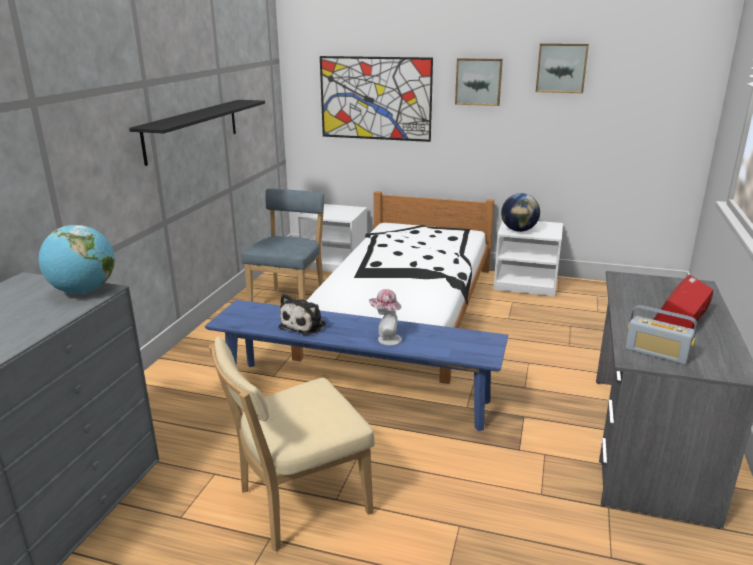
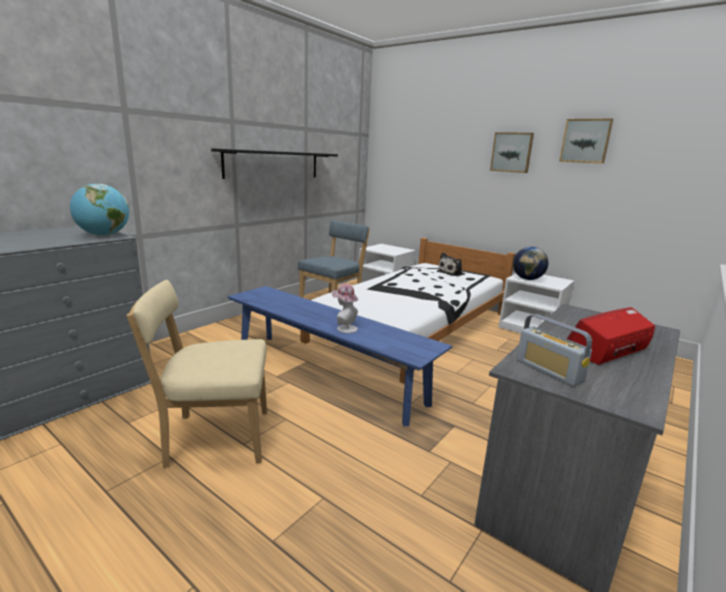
camera: 20 degrees right, 5 degrees down
(305, 325) = (294, 308): plush toy -> plush toy (451, 273)
(375, 98) = (430, 165): picture -> none

